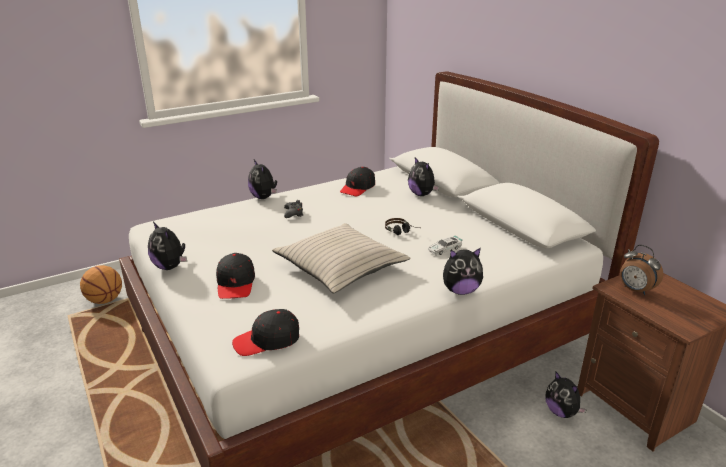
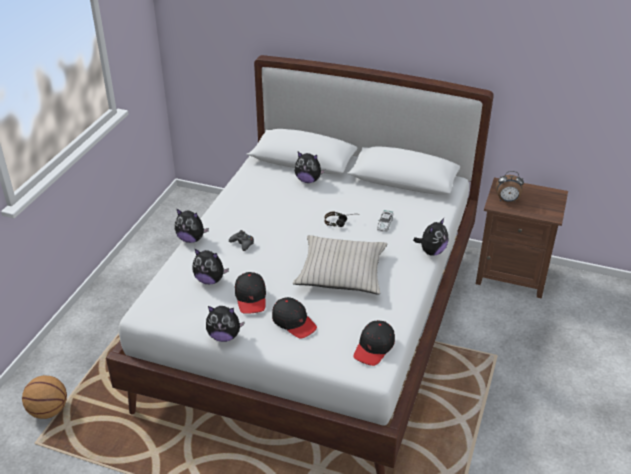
camera: 40 degrees left, 10 degrees up
(358, 188) = (253, 195): black cap -> black cap (251, 298)
(561, 412) = (479, 301): plush toy -> plush toy (210, 280)

